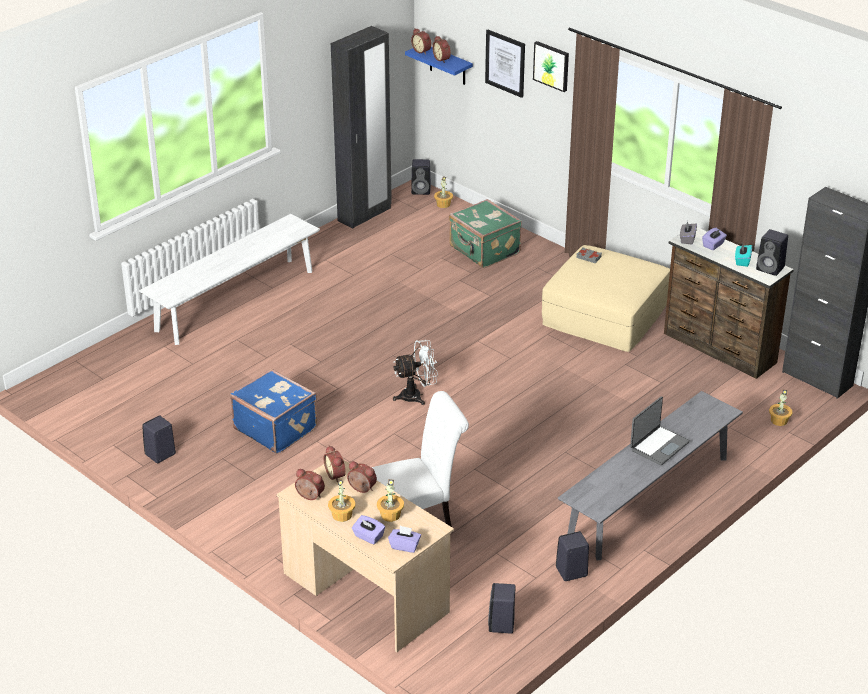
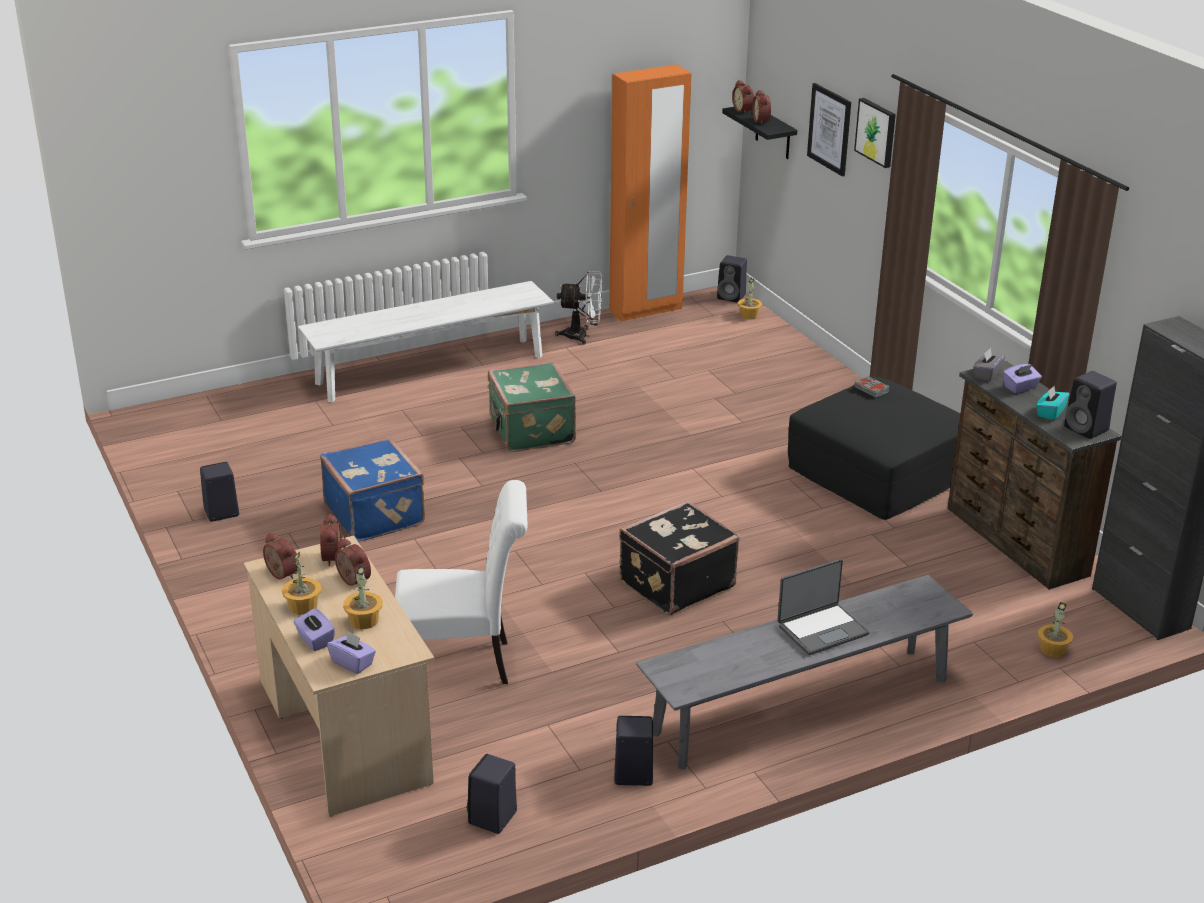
camera: 20 degrees right, 5 degrees down
(365, 215) = (646, 310): black wardrobe -> orange wardrobe
(416, 396) = (572, 514): white fan -> white fan (582, 336)
(447, 65) = (773, 132): blue shelf -> black shelf
(484, 251) = (766, 372): green suitcase -> green suitcase (530, 431)
(518, 431) = (675, 583): none -> black suitcase
(604, 315) = (879, 472): beige ottoman -> black ottoman

